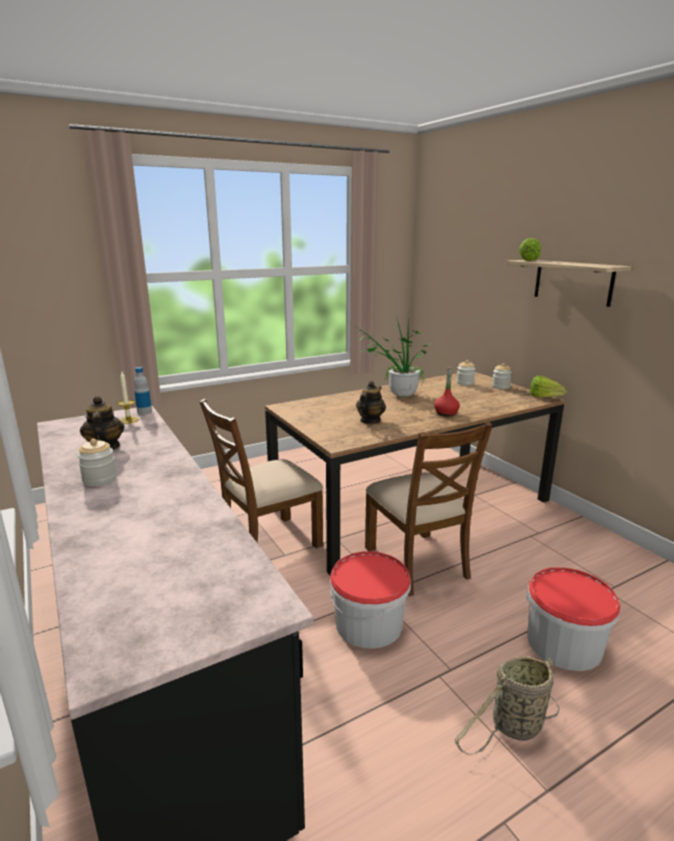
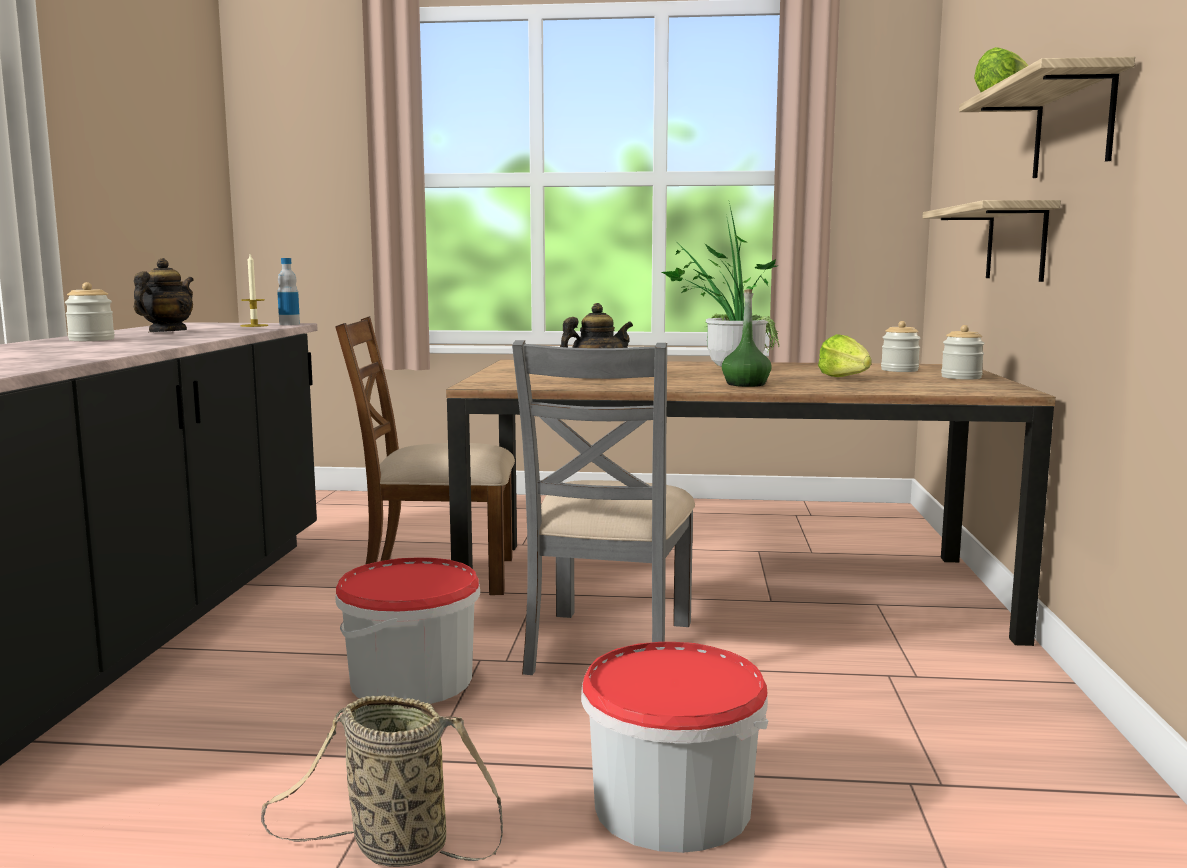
camera: 35 degrees right, 10 degrees down
(417, 562) = (608, 647): brown chair -> grey chair
(446, 413) = (745, 384): red bottle -> green bottle
(516, 322) = (1016, 243): none -> shelf
(547, 398) = (1018, 392): lettuce -> lettuce (847, 379)

